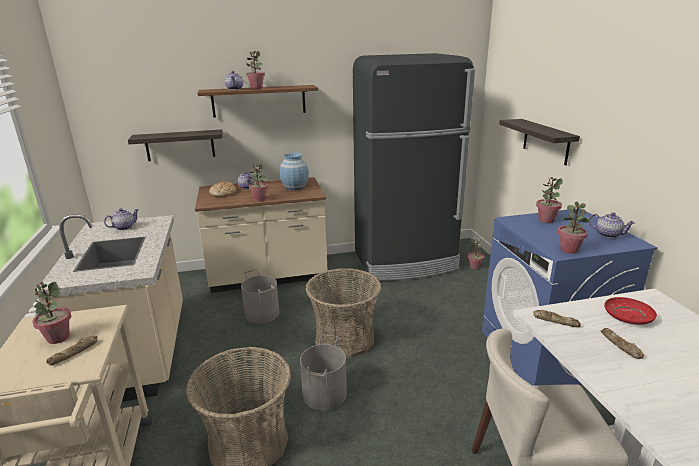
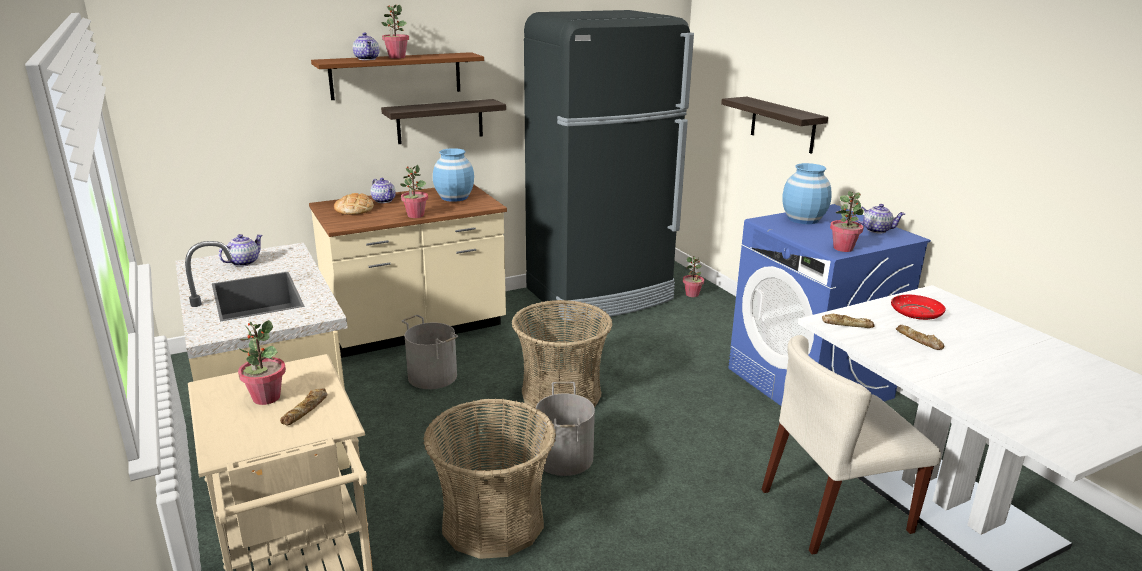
camera: 15 degrees left, 0 degrees up
(180, 145) = (281, 142): shelf -> shelf (440, 121)
(546, 220) = (803, 219): potted plant -> blue vase

